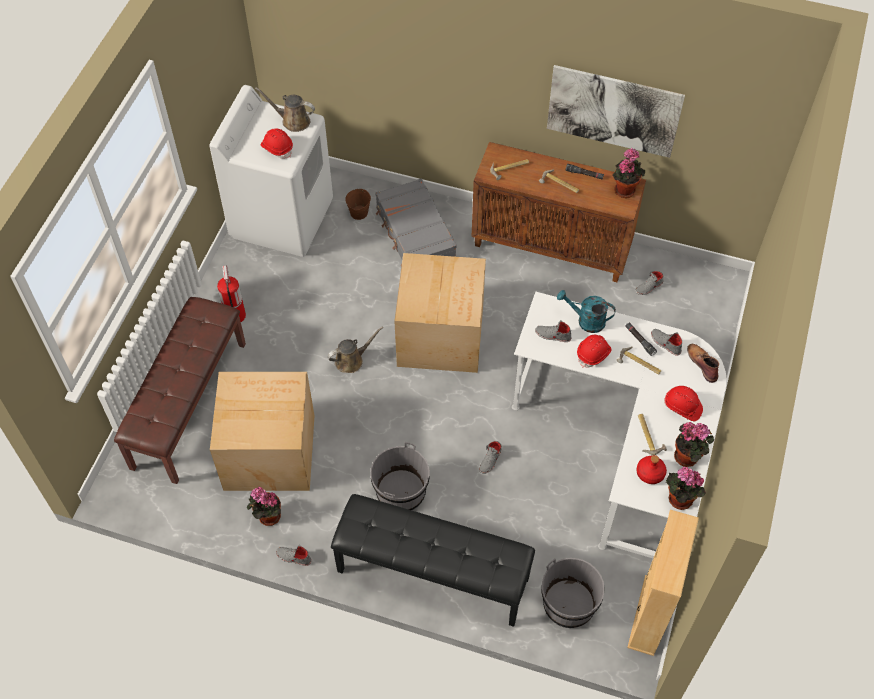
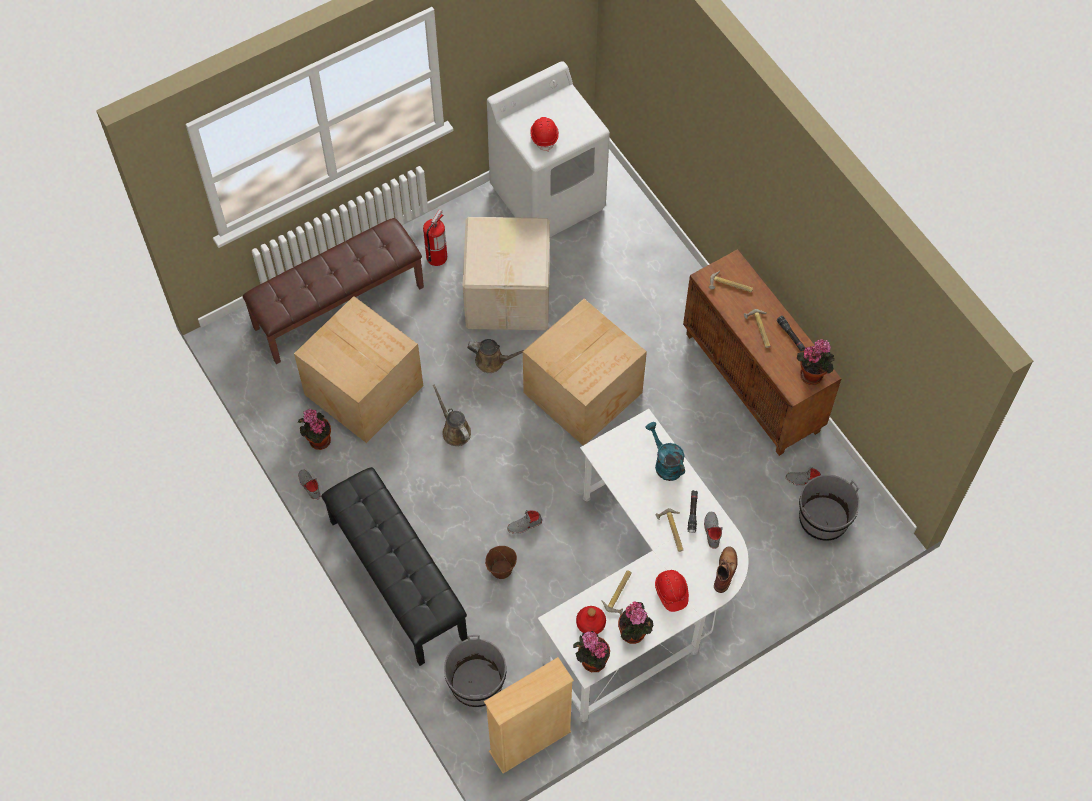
camera: 40 degrees right, 5 degrees up
(293, 121) = (579, 120): brown watering can -> brown watering can (454, 430)
(318, 304) = (509, 294): none -> cardboard box
(359, 213) = (616, 236): brown bucket -> brown bucket (501, 569)
(401, 492) = (432, 497): grey bucket -> grey bucket (823, 519)
(415, 234) = (645, 288): grey suitcase -> none
(552, 335) = (625, 455): grey shoe -> none
(593, 354) = (643, 495): red hard hat -> none
(613, 111) = (830, 296): picture -> none

